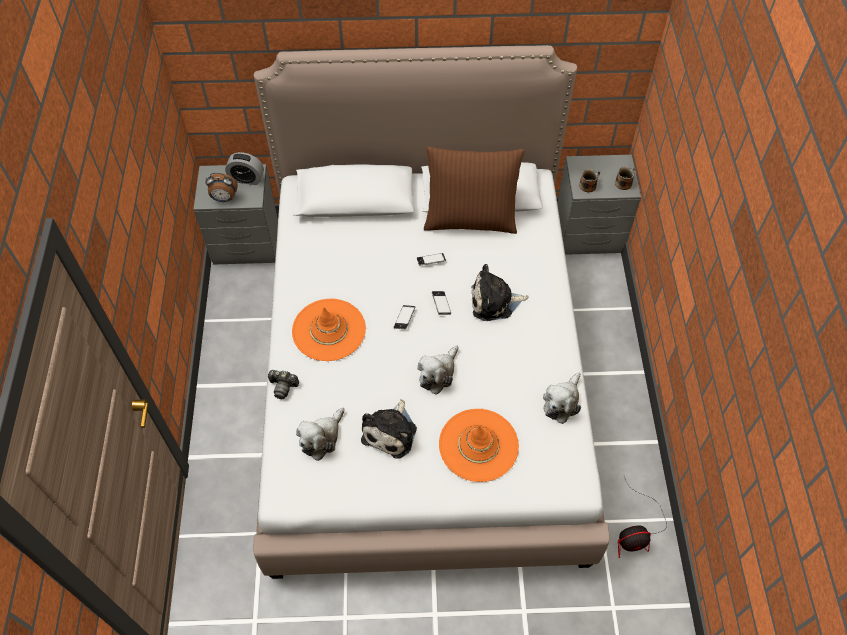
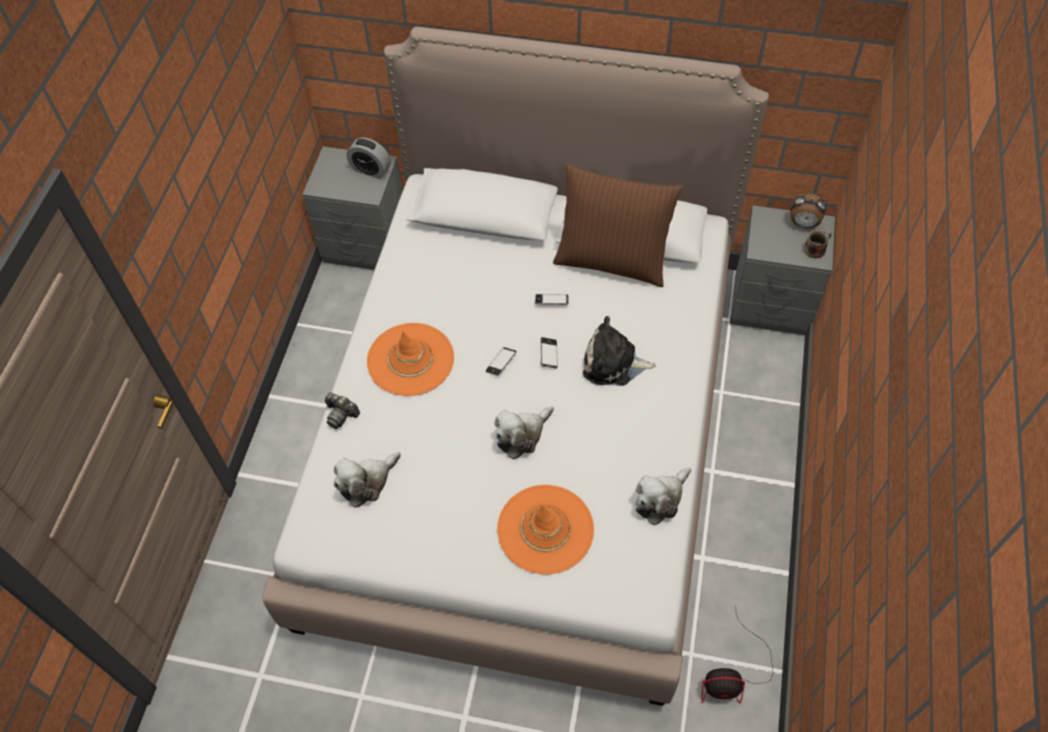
camera: 15 degrees right, 0 degrees up
(224, 199) = (339, 188): alarm clock -> alarm clock (803, 224)
(391, 432) = (448, 492): plush toy -> none
(588, 185) = (770, 244): mug -> none

